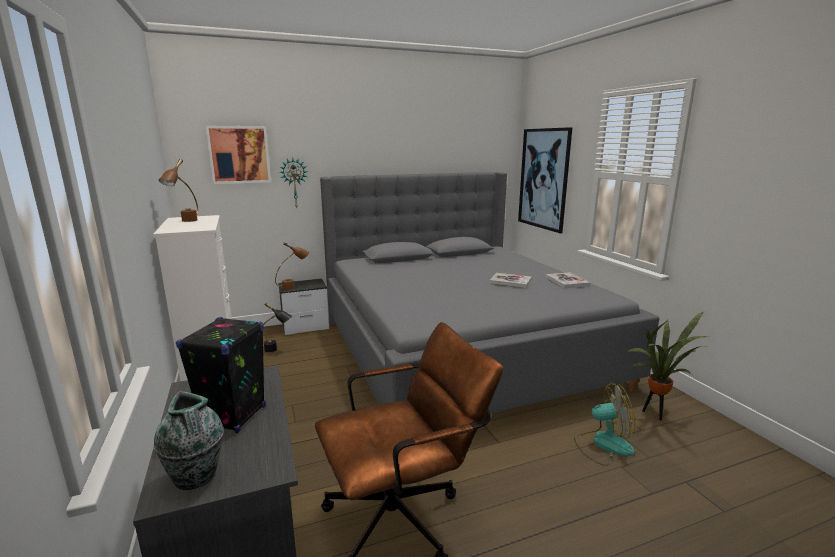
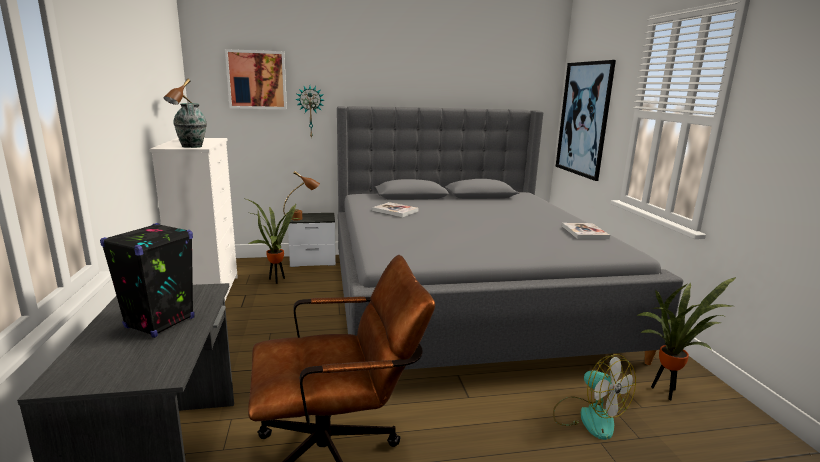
camera: 10 degrees right, 0 degrees up
(196, 477) = (93, 371): vase -> vase (192, 147)
(276, 350) = (276, 280): black table lamp -> potted plant
(510, 281) = (519, 227): book -> book (395, 211)
(603, 444) = (588, 416): fan -> fan turned 45 degrees clockwise

